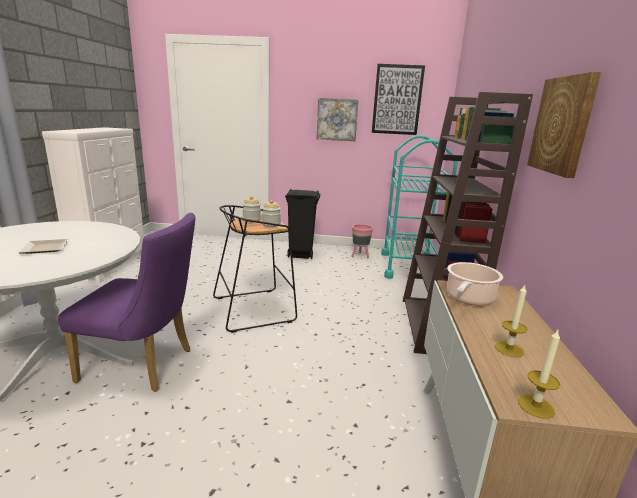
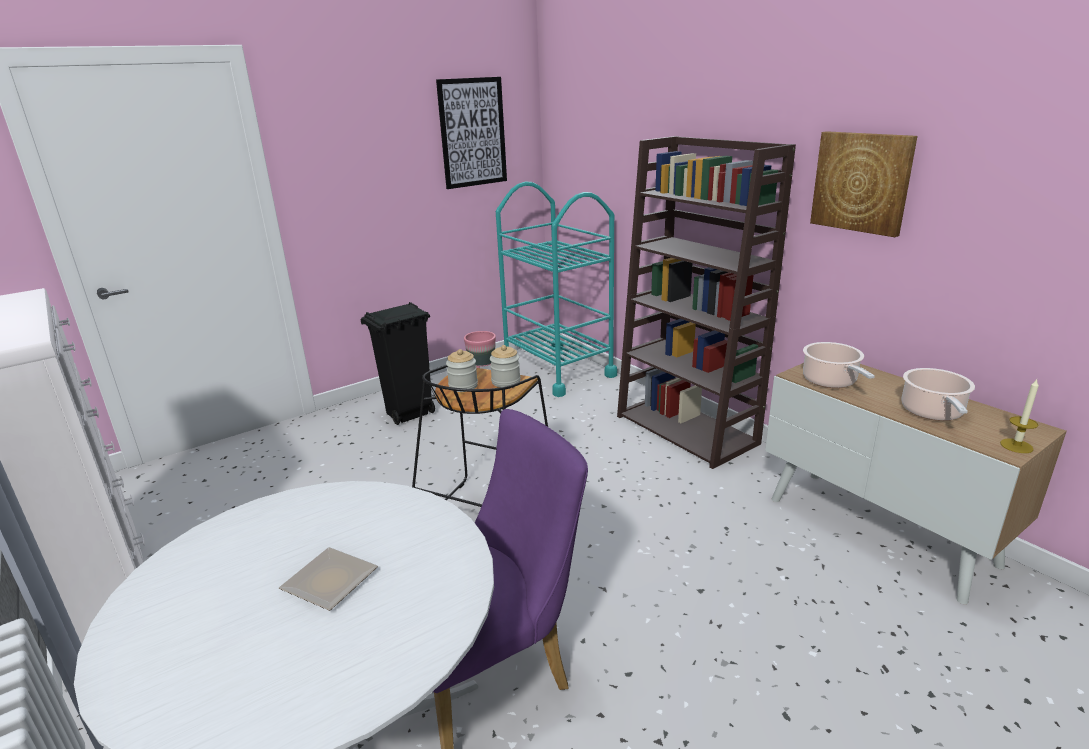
camera: 40 degrees left, 5 degrees up
(337, 119) = (392, 178): picture -> none
(509, 349) = (932, 413): candle -> cooking pot

